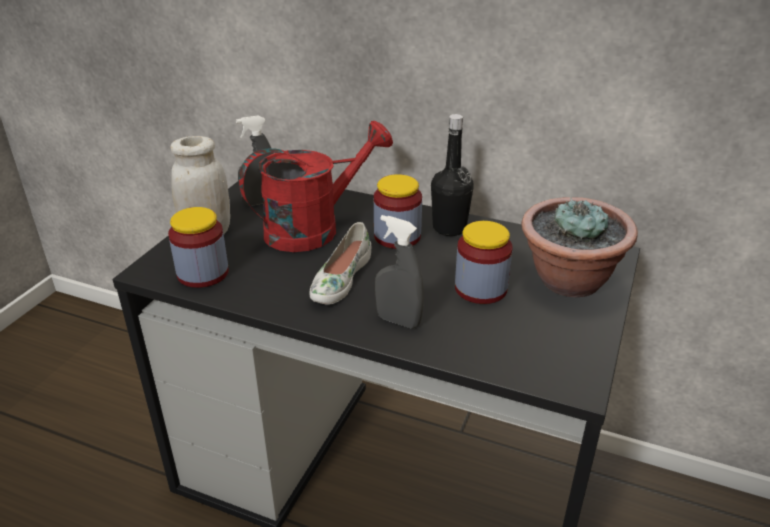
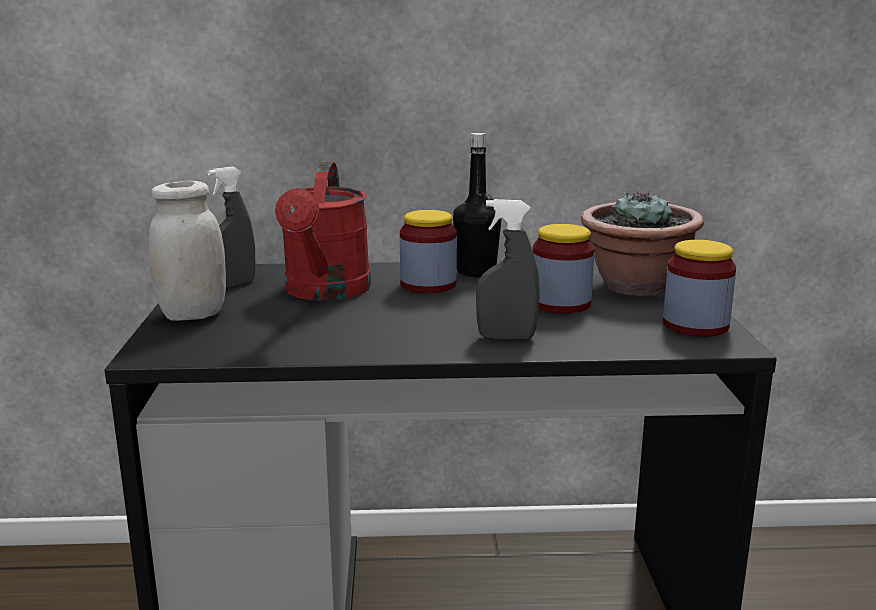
camera: 25 degrees left, 15 degrees down
(203, 273) = (228, 344): jar -> jar (695, 325)
(314, 228) = (325, 293): red watering can -> red watering can turned 150 degrees clockwise
(340, 278) = (403, 321): white shoe -> none

